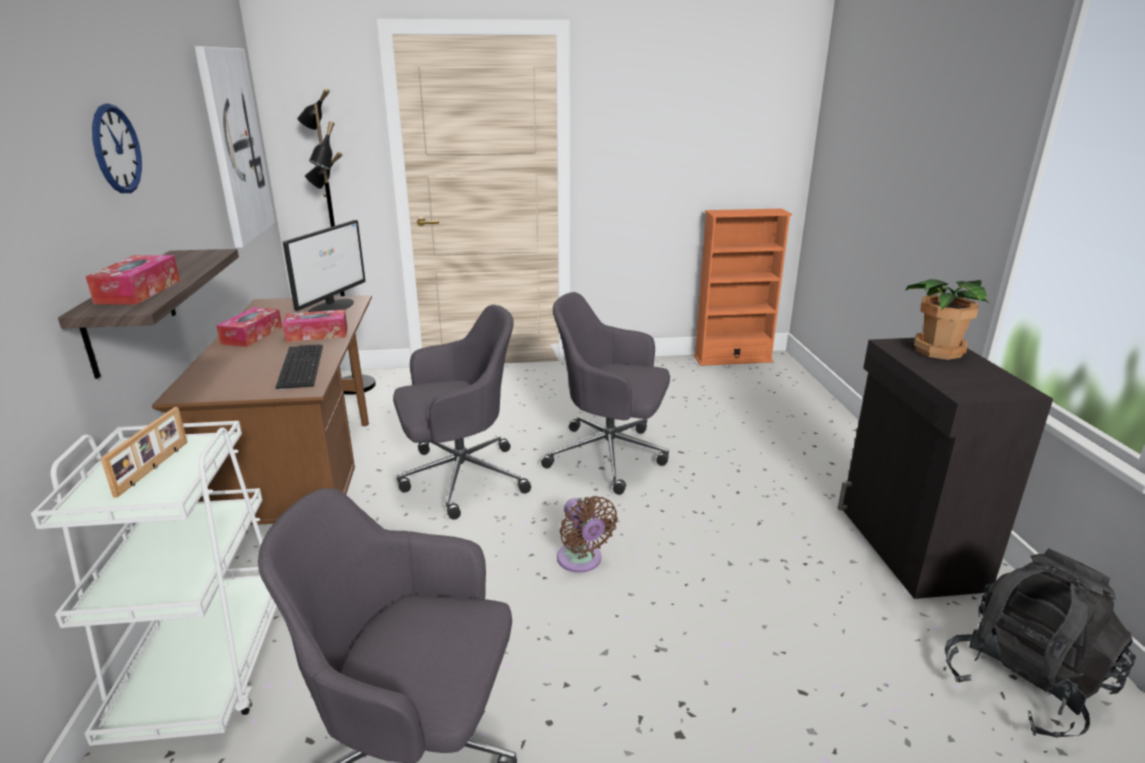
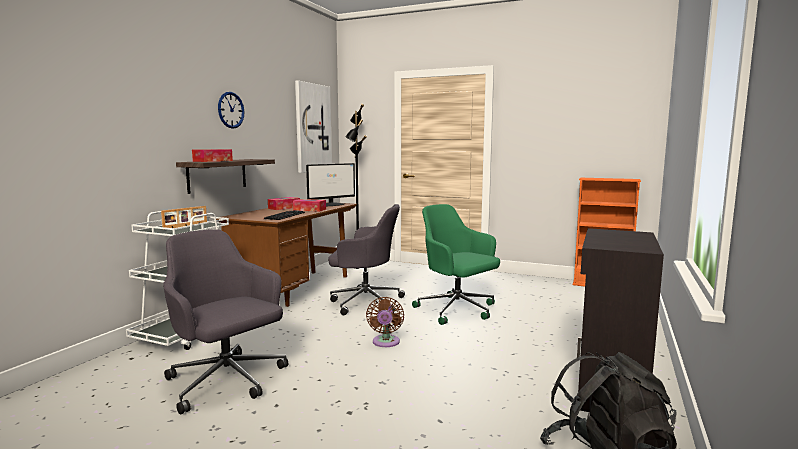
camera: 30 degrees right, 15 degrees down
(610, 456) = (457, 310): grey office chair -> green office chair
(937, 350) = (626, 234): potted plant -> none

